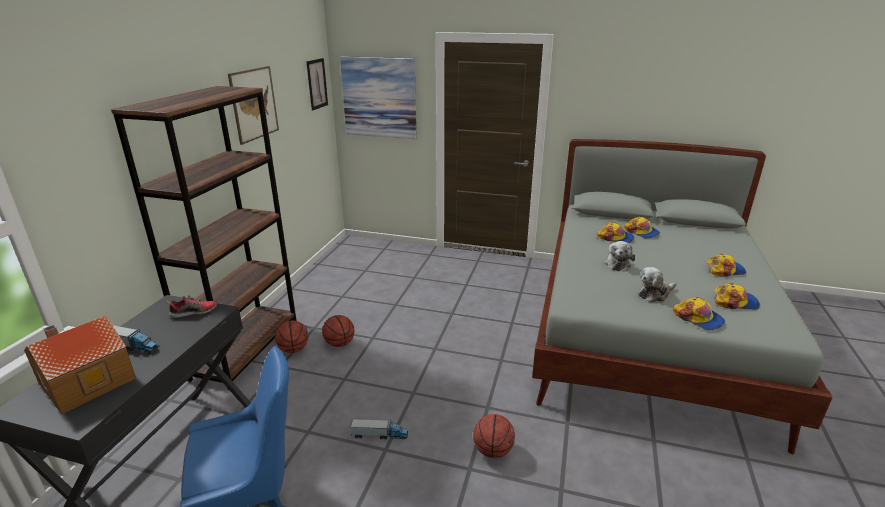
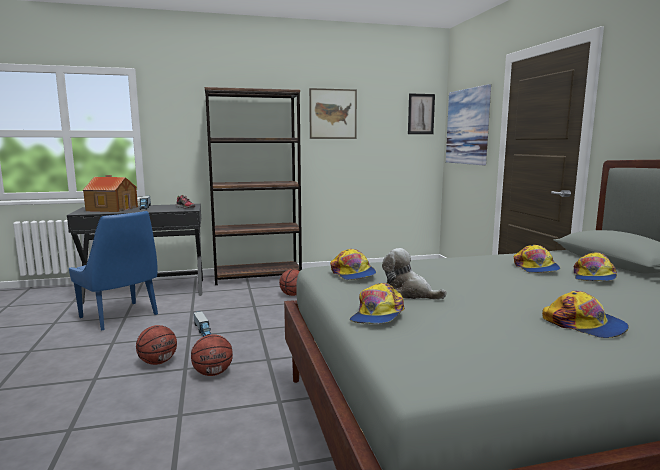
camera: 60 degrees right, 15 degrees down
(293, 349) = (270, 286): basketball -> basketball (158, 362)
(617, 264) = (458, 274): plush toy -> none
(735, 302) = (474, 334): cap -> cap (353, 273)

